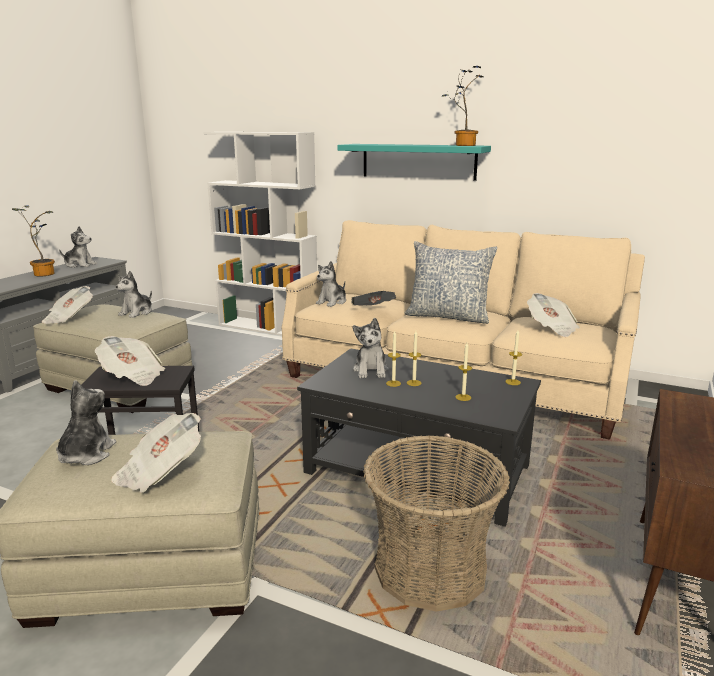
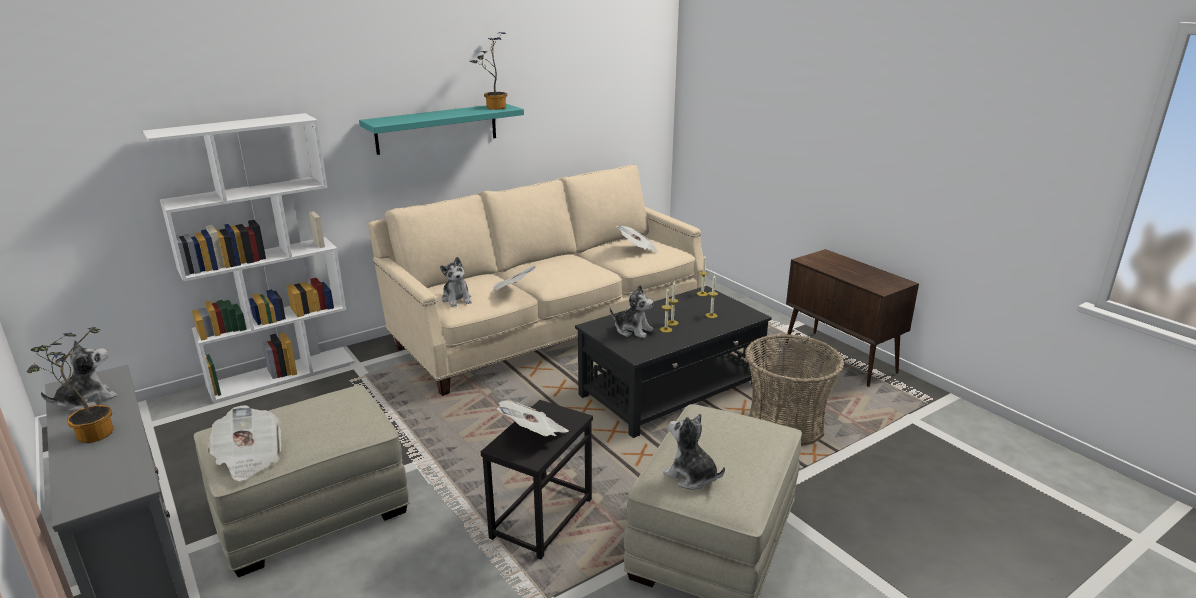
camera: 60 degrees left, 5 degrees up
(137, 312) = (308, 407): plush toy -> none
(159, 472) = (746, 446): newspaper -> none
(448, 316) = (565, 270): pillow -> none

